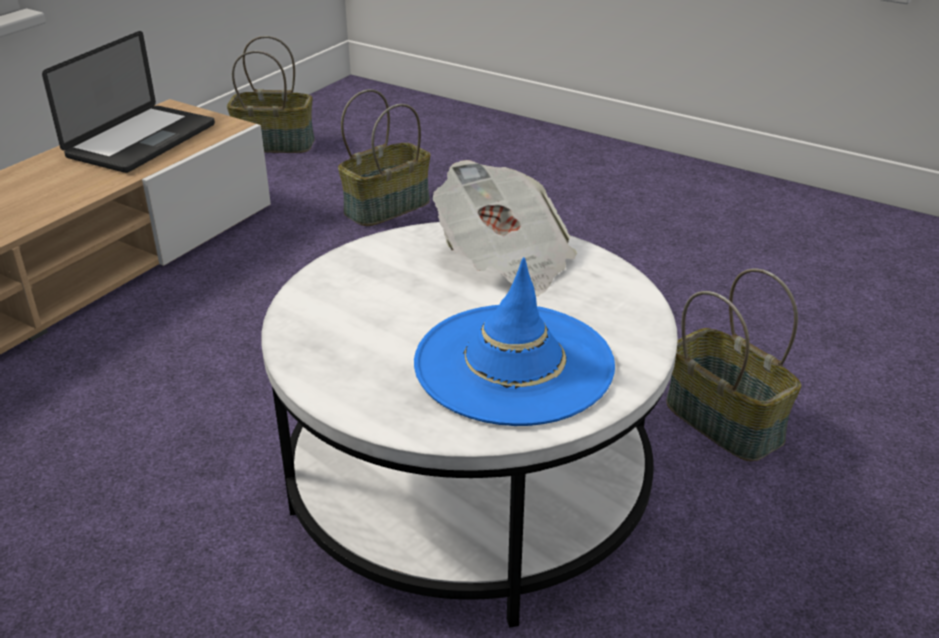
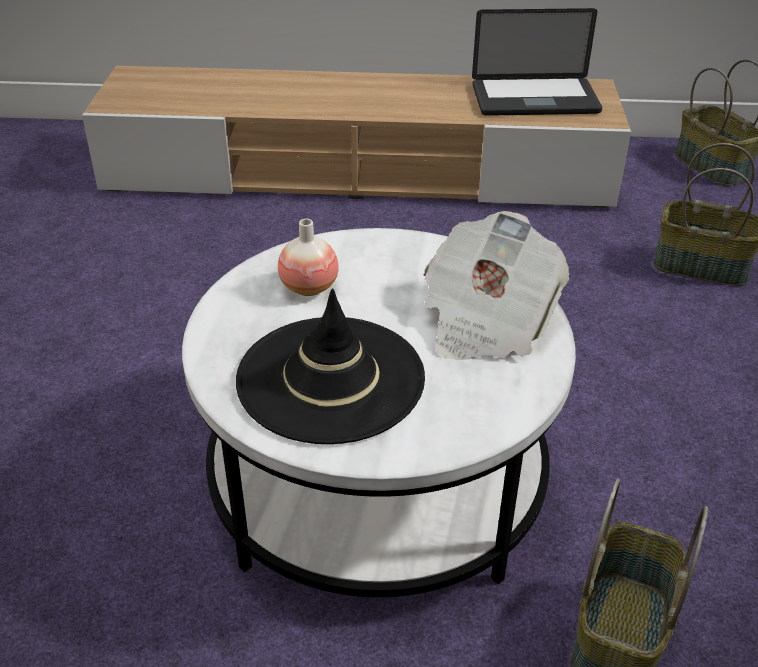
camera: 60 degrees right, 5 degrees up
(359, 334) = (309, 287): none -> vase
(513, 364) = (330, 379): blue hat -> black hat

